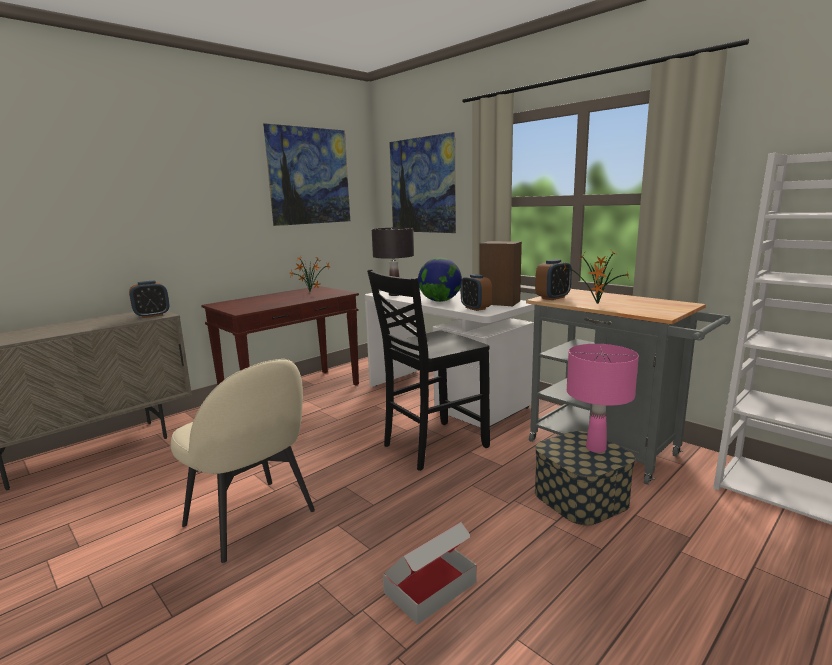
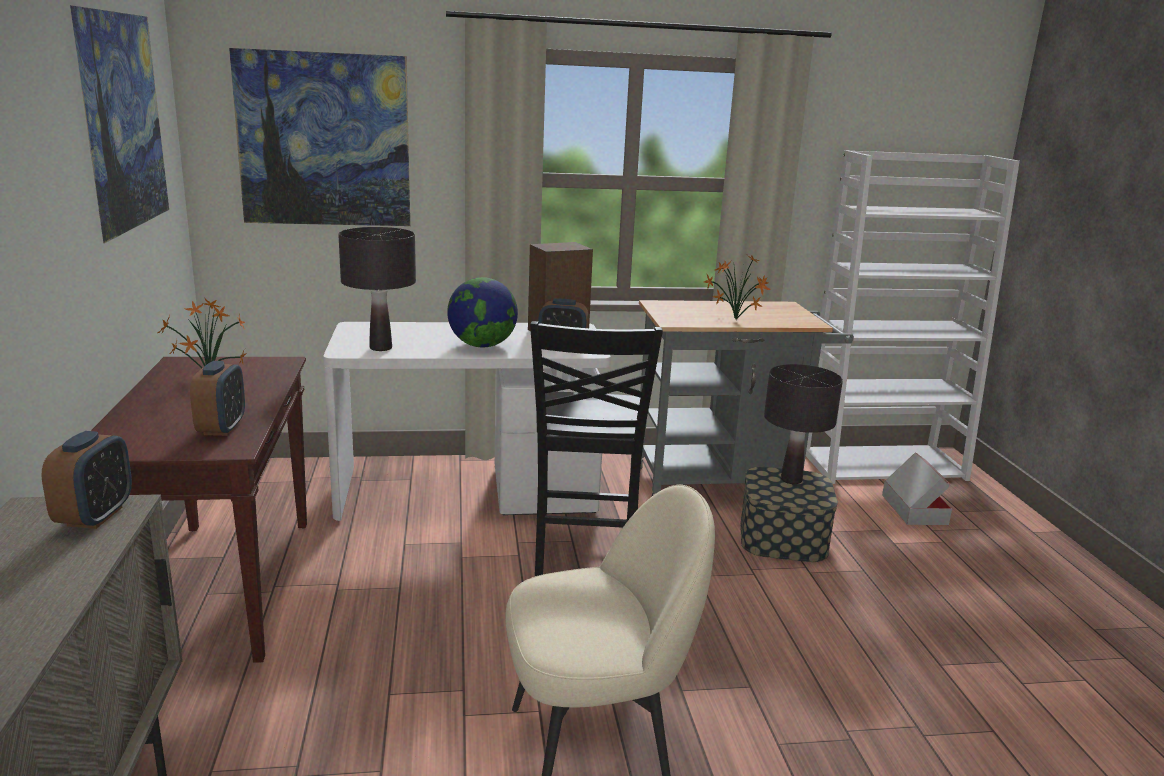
camera: 55 degrees left, 5 degrees up
(430, 587) = (844, 677): cardboard box -> cardboard box (914, 509)
(553, 298) = (674, 318): alarm clock -> alarm clock (222, 428)
(596, 448) = (791, 480): pink table lamp -> black table lamp

